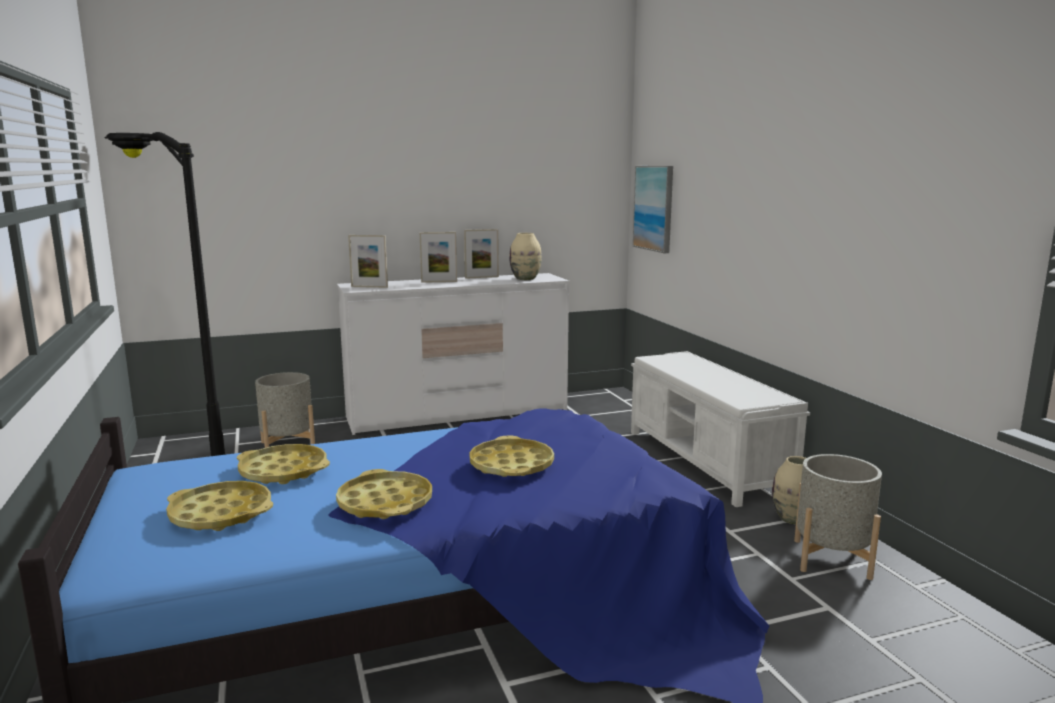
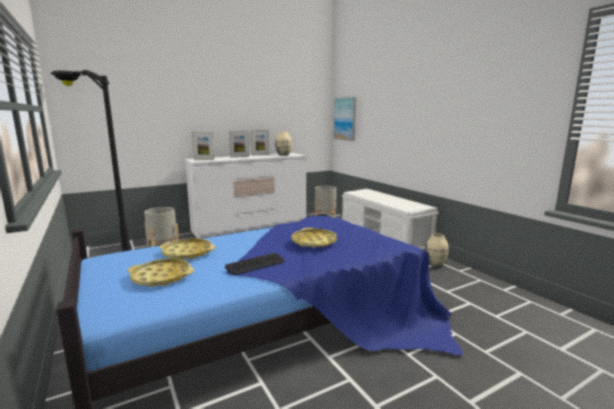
camera: 10 degrees left, 0 degrees up
(385, 503) = (255, 264): yellow tray -> keyboard
(831, 559) = (461, 281): grey planter -> grey planter (325, 216)

